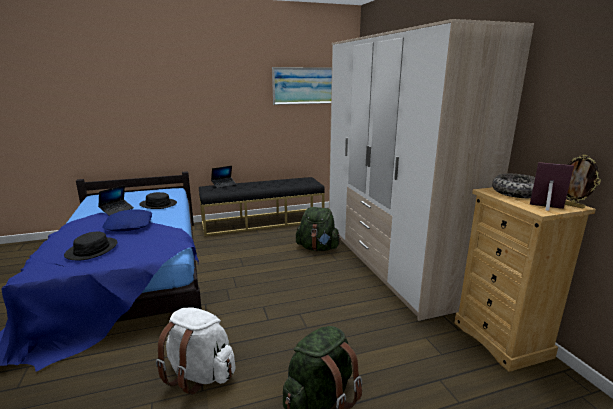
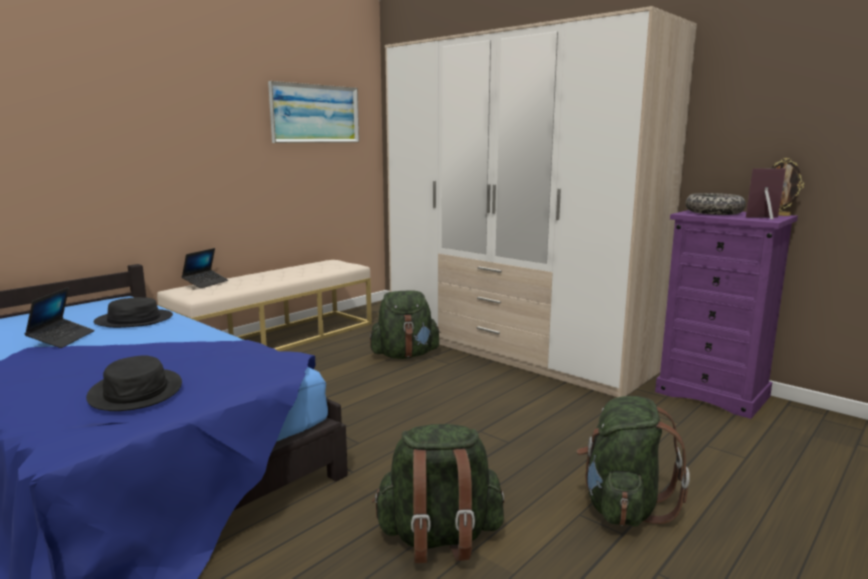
camera: 30 degrees left, 5 degrees down
(130, 225) = (138, 352): blue pillow -> none
(199, 374) = (439, 538): white backpack -> green backpack
(263, 221) = (277, 339): black bench -> beige bench
(502, 339) = (712, 394): beige dresser -> purple dresser

